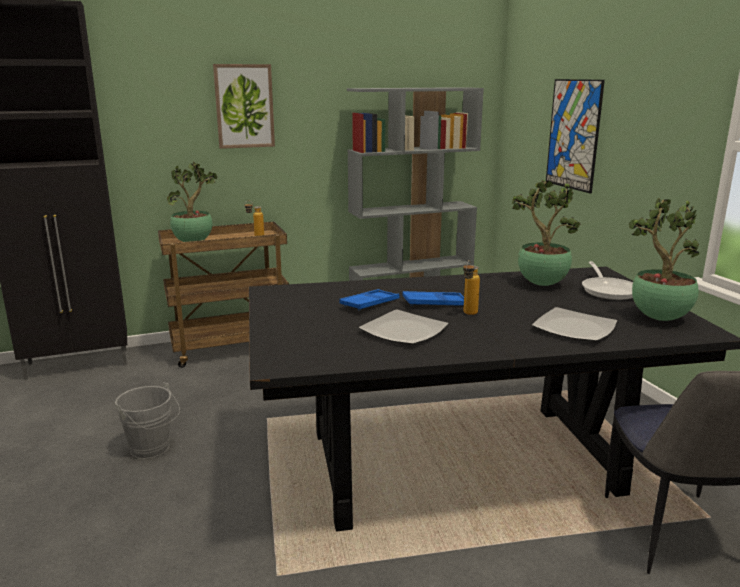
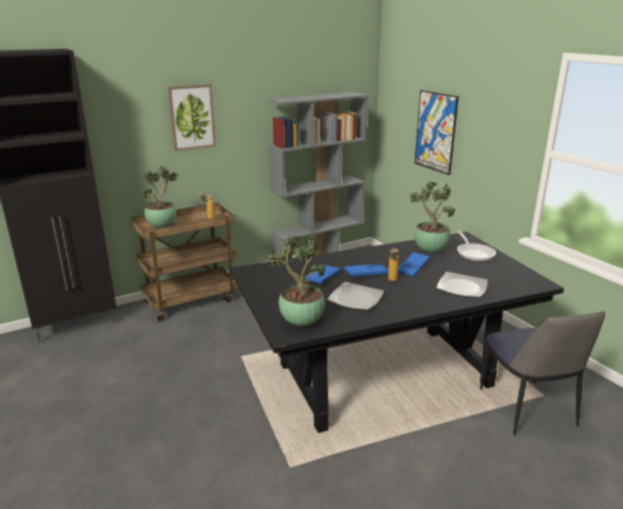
camera: 10 degrees left, 5 degrees up
(152, 449) = (167, 389): grey bucket -> none
(508, 301) = (413, 267): none -> blue tray
(658, 318) = (510, 275): potted plant -> potted plant (300, 323)

